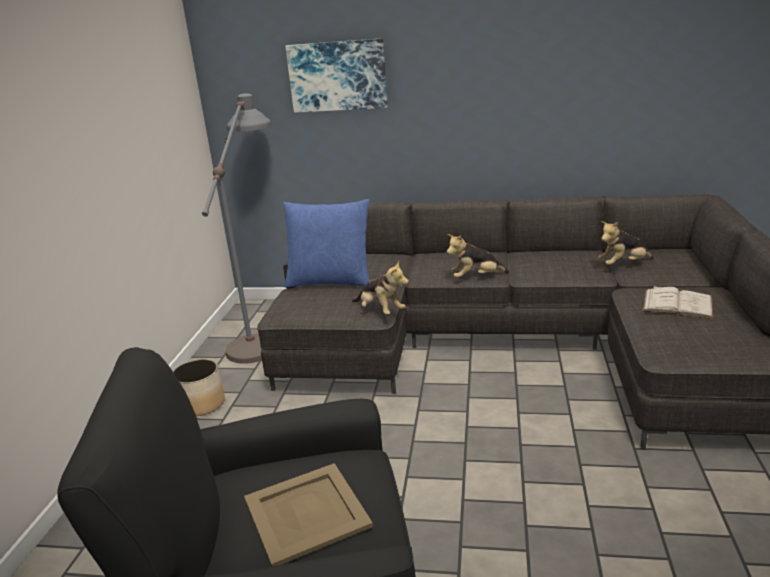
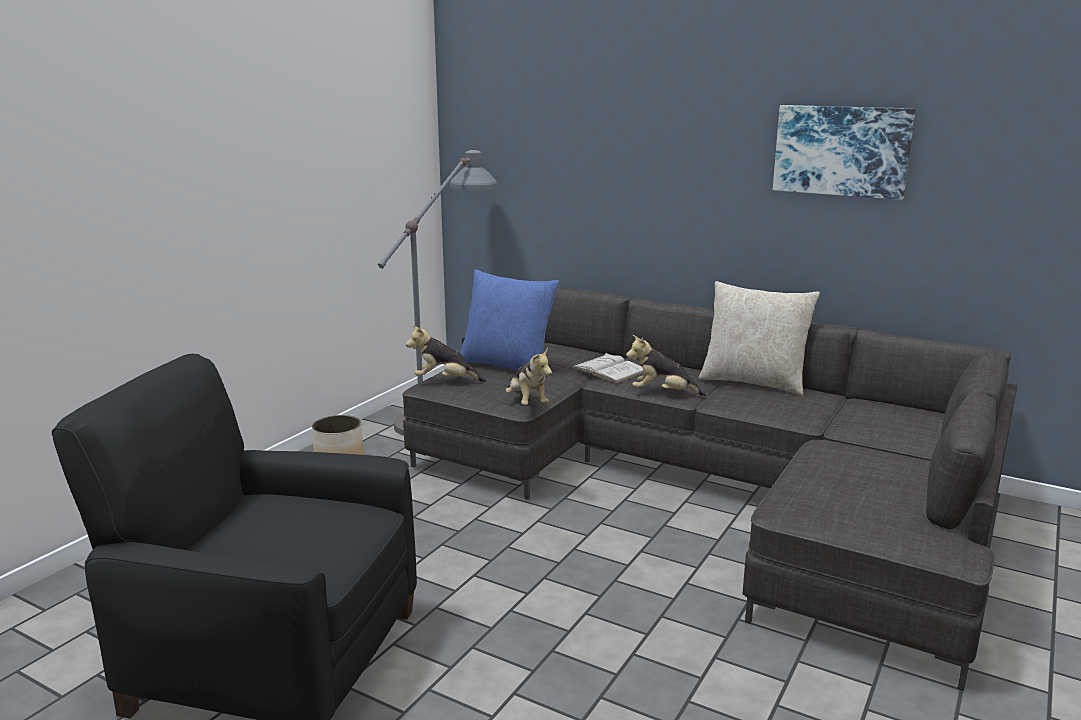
camera: 20 degrees right, 5 degrees down
(307, 513) = (284, 536): beige tray -> none
(337, 76) = (574, 142): picture -> picture (841, 150)
(532, 253) = (753, 382): none -> beige pillow
(623, 264) = (848, 415): plush toy -> plush toy (445, 381)
(677, 304) = (861, 467): white book -> white book (609, 370)

